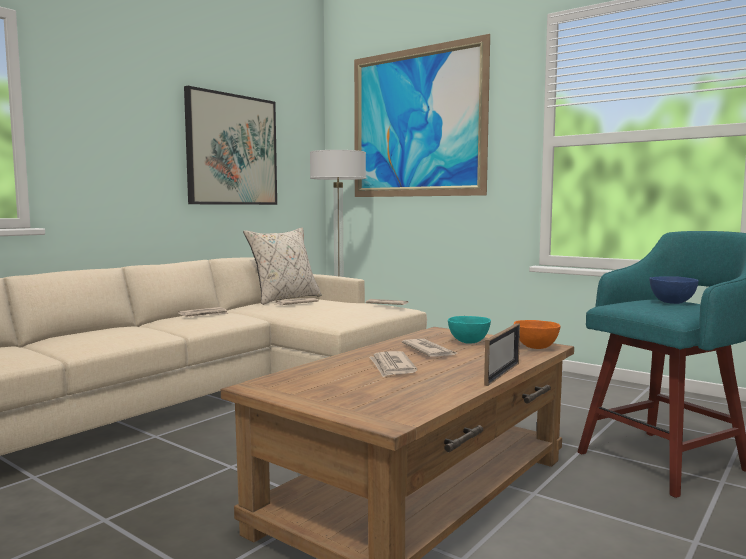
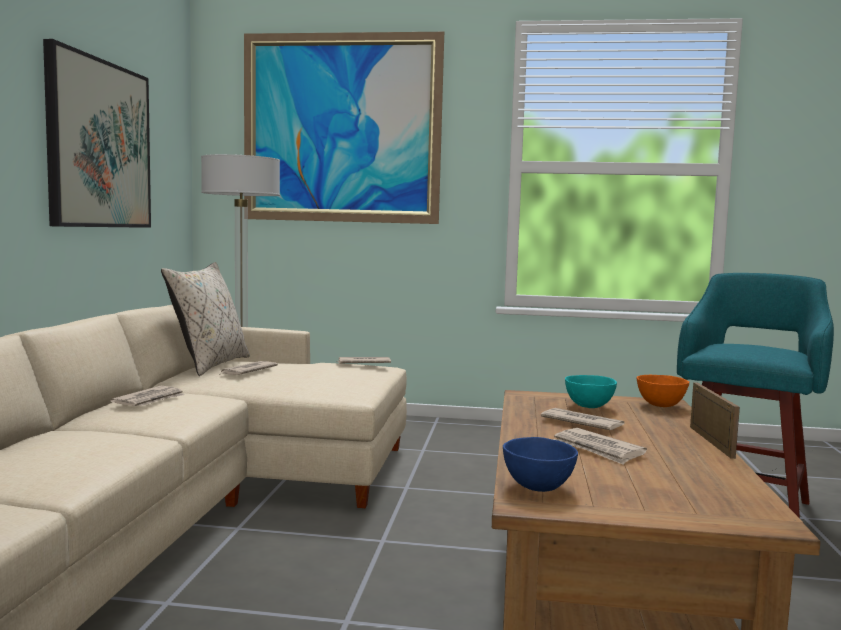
camera: 30 degrees left, 0 degrees up
(672, 302) = (755, 346): blue bowl -> blue bowl (537, 486)

